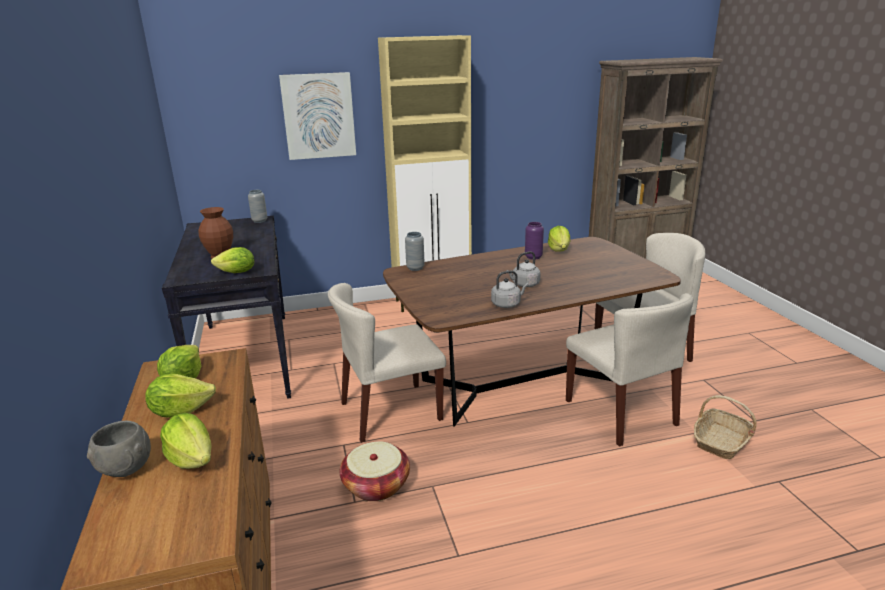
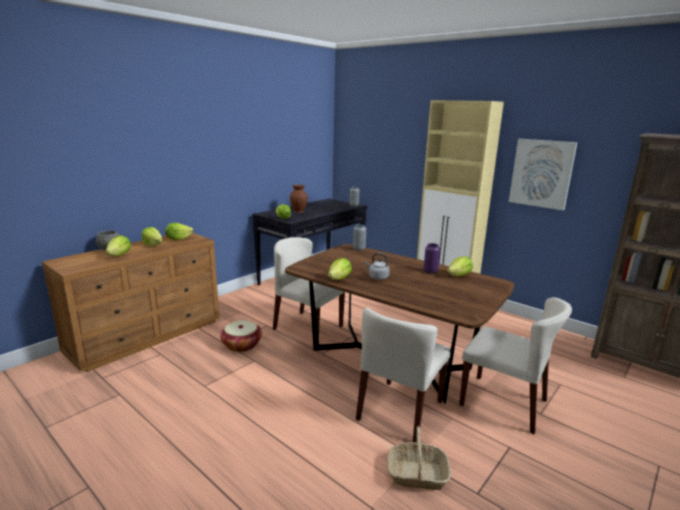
camera: 55 degrees right, 5 degrees down
(318, 116) = (404, 149): picture -> picture (541, 173)
(507, 304) = (339, 279): grey kettle -> lettuce

